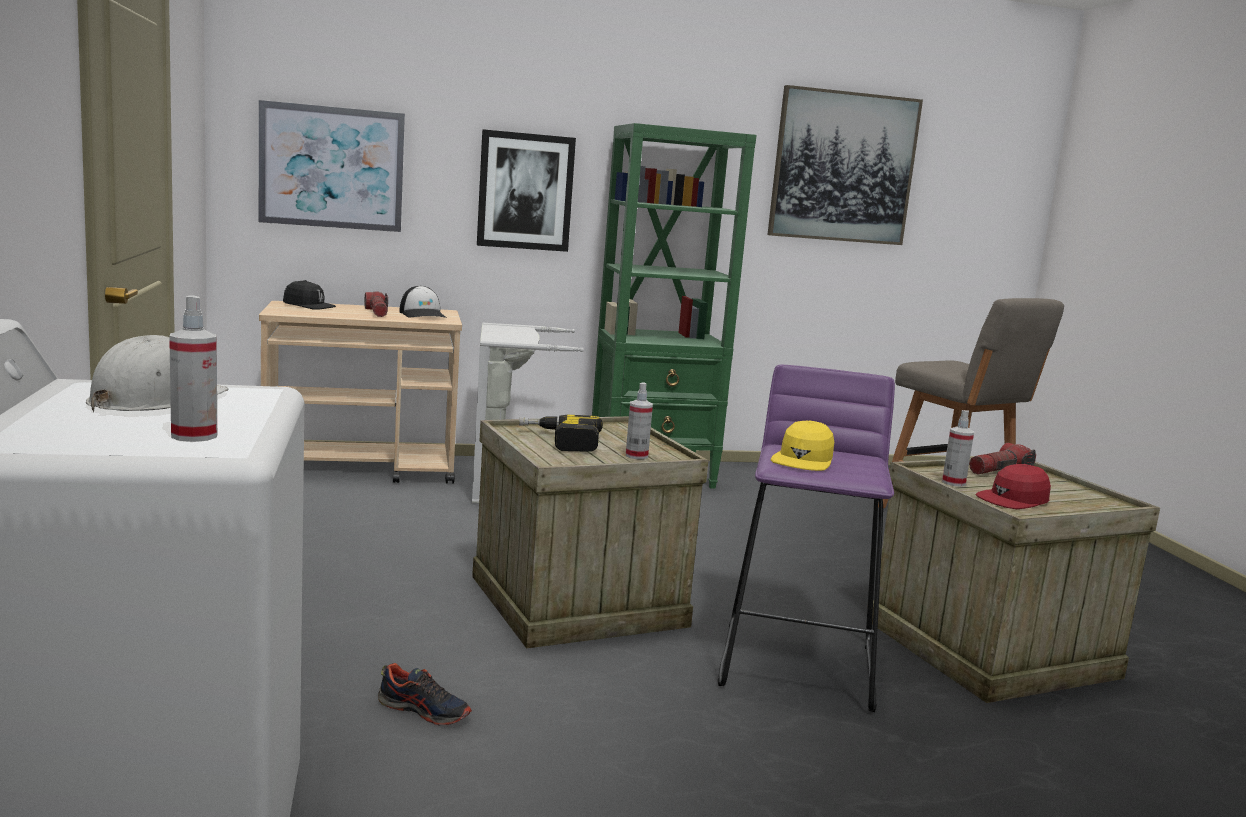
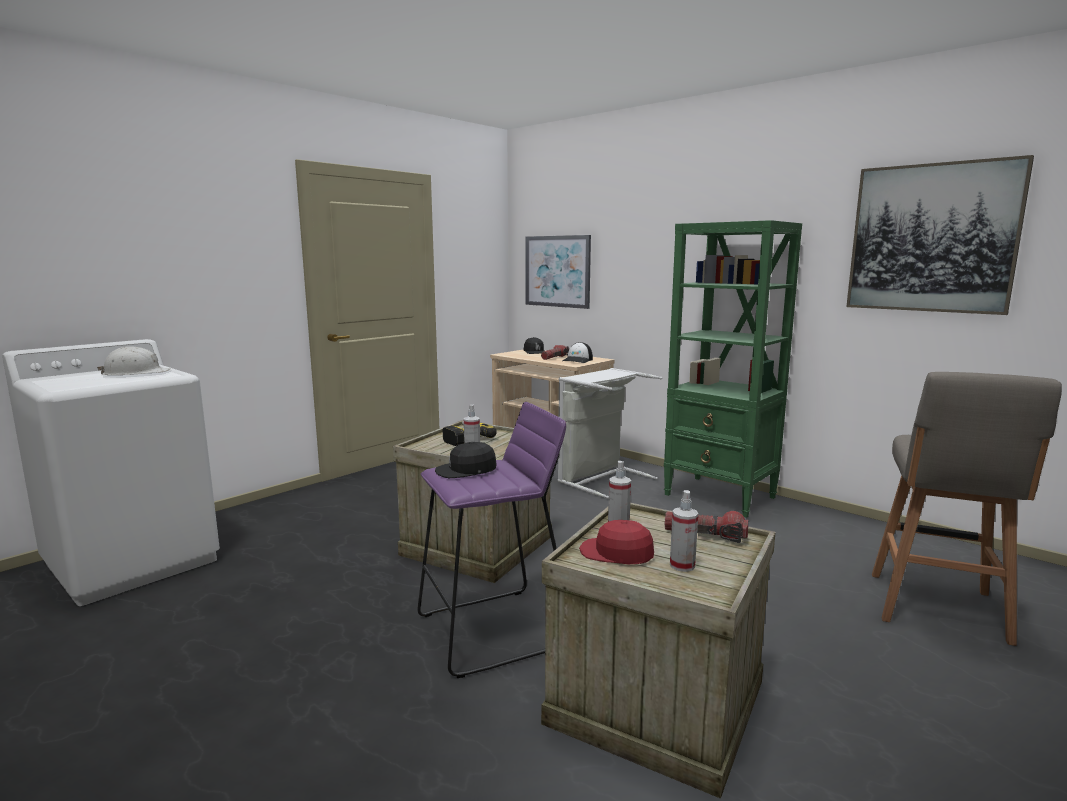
camera: 55 degrees right, 0 degrees up
(194, 435) = (79, 384): spray bottle -> spray bottle (682, 565)
(424, 710) = (302, 560): shoe -> none
(525, 191) = (657, 279): picture -> none
(803, 460) = (466, 470): yellow cap -> black cap

